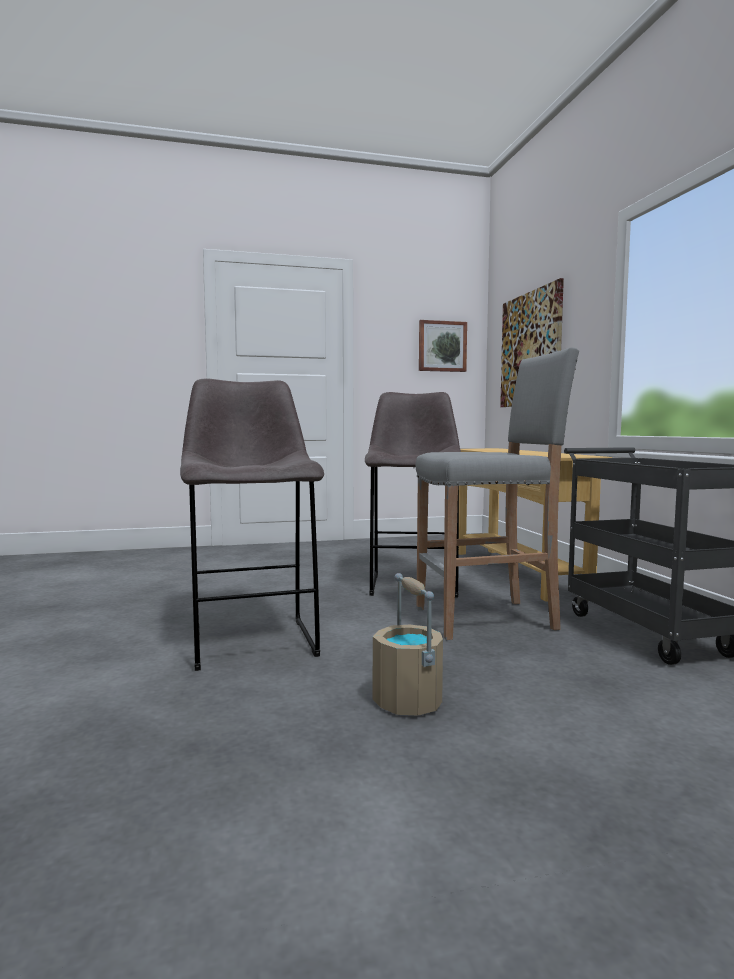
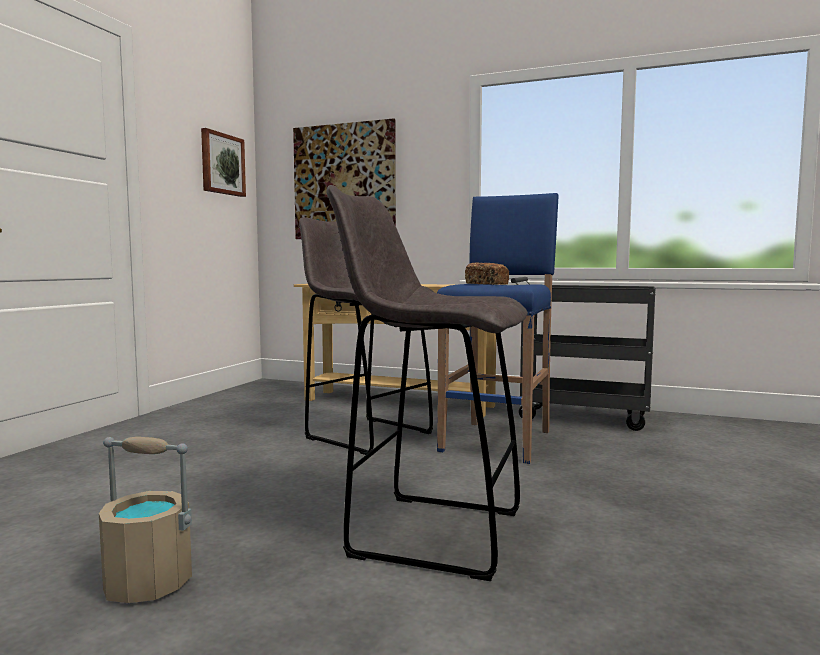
camera: 55 degrees left, 0 degrees up
(408, 702) = (649, 508): beige bucket -> beige bucket (149, 583)
(467, 452) = (486, 284): none -> bread
(488, 619) = (498, 440): grey stool -> blue stool

